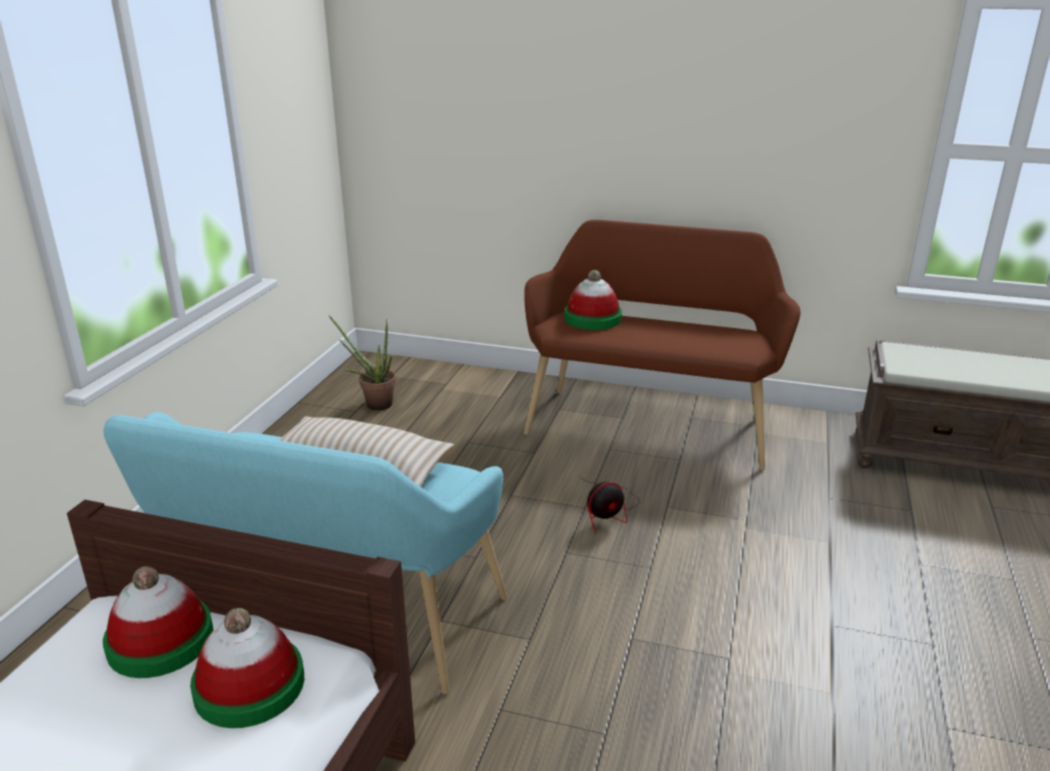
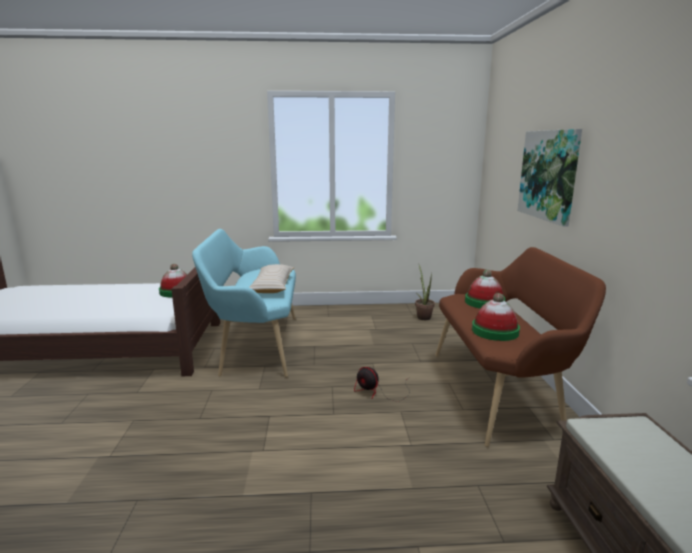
camera: 70 degrees right, 10 degrees down
(249, 685) = (154, 305): hat -> hat (495, 331)
(590, 113) = (548, 175): none -> picture

